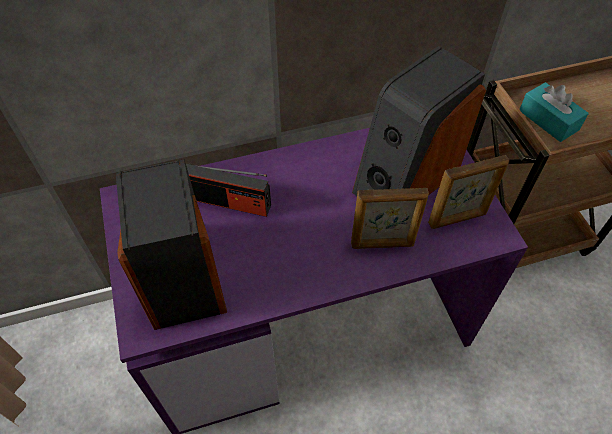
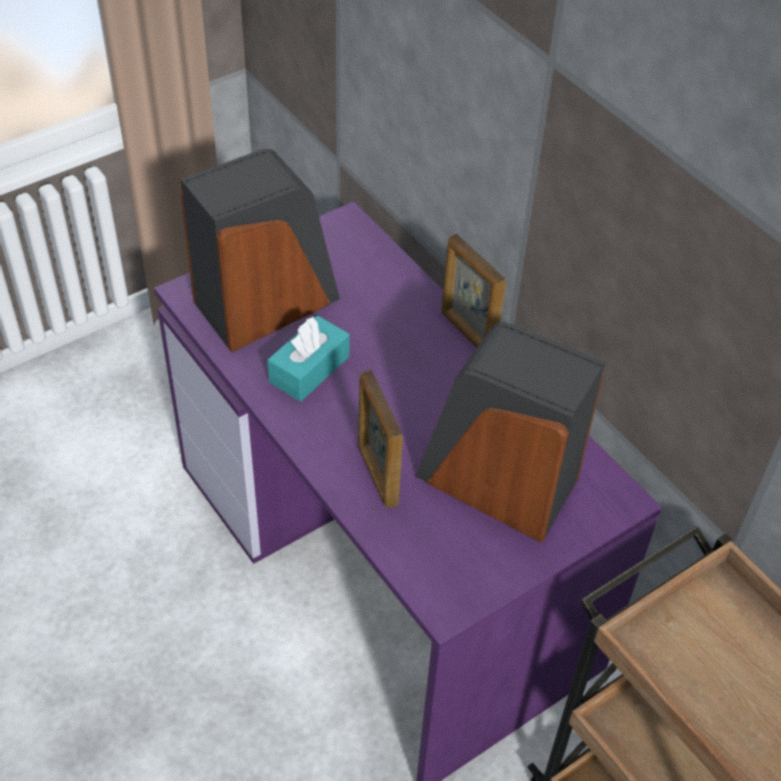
camera: 70 degrees right, 5 degrees down
(229, 202) = (381, 313): radio -> none
(458, 219) = (454, 552): picture frame -> picture frame (467, 333)
(548, 120) = (700, 640): turquoise tissue box -> turquoise tissue box (309, 369)

